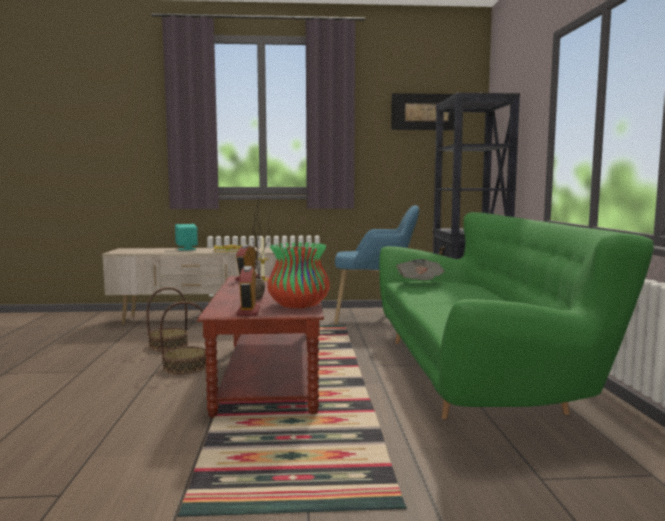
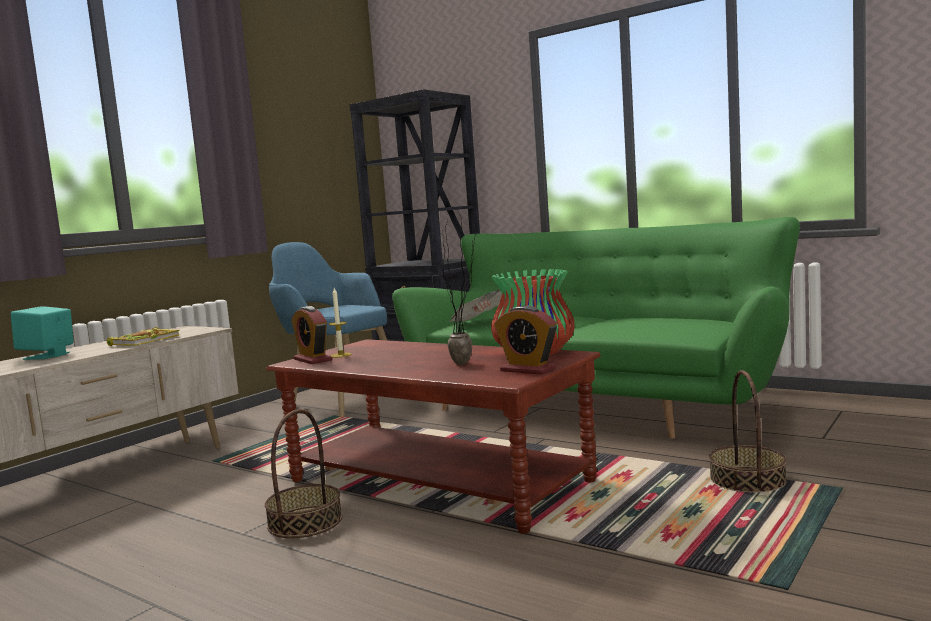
camera: 50 degrees left, 0 degrees up
(168, 345) = (174, 520): basket -> basket (747, 481)
(374, 318) = (338, 400): blue armchair -> blue armchair turned 90 degrees counterclockwise
(426, 112) = (322, 114): picture -> none

